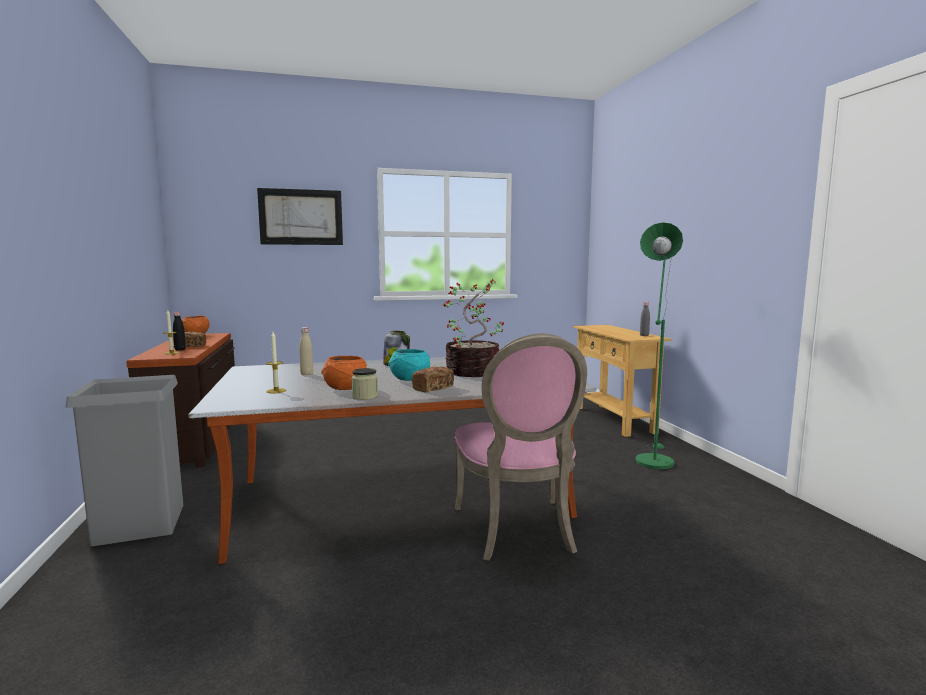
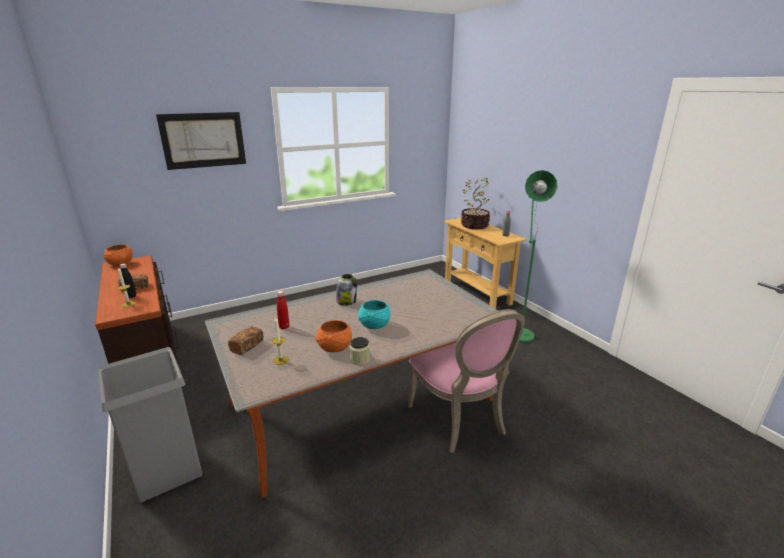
camera: 15 degrees left, 15 degrees up
(307, 374) = (284, 327): beige bottle -> red bottle
(433, 388) = (401, 337): bread -> bread (247, 346)
(474, 372) = (414, 306): potted plant -> potted plant (475, 225)

